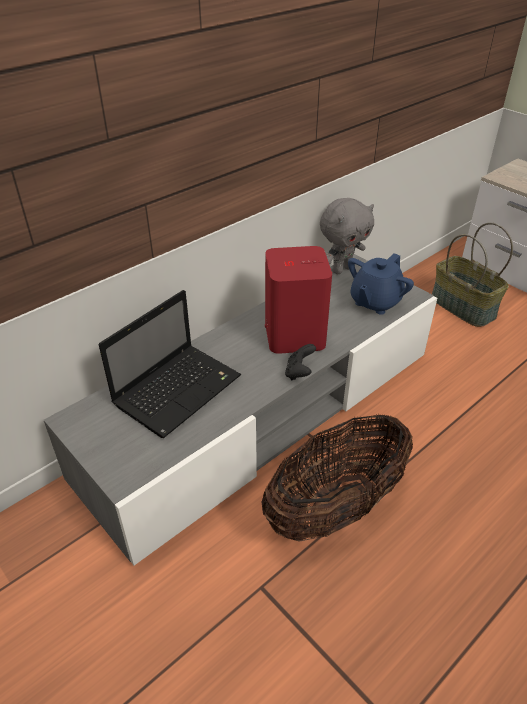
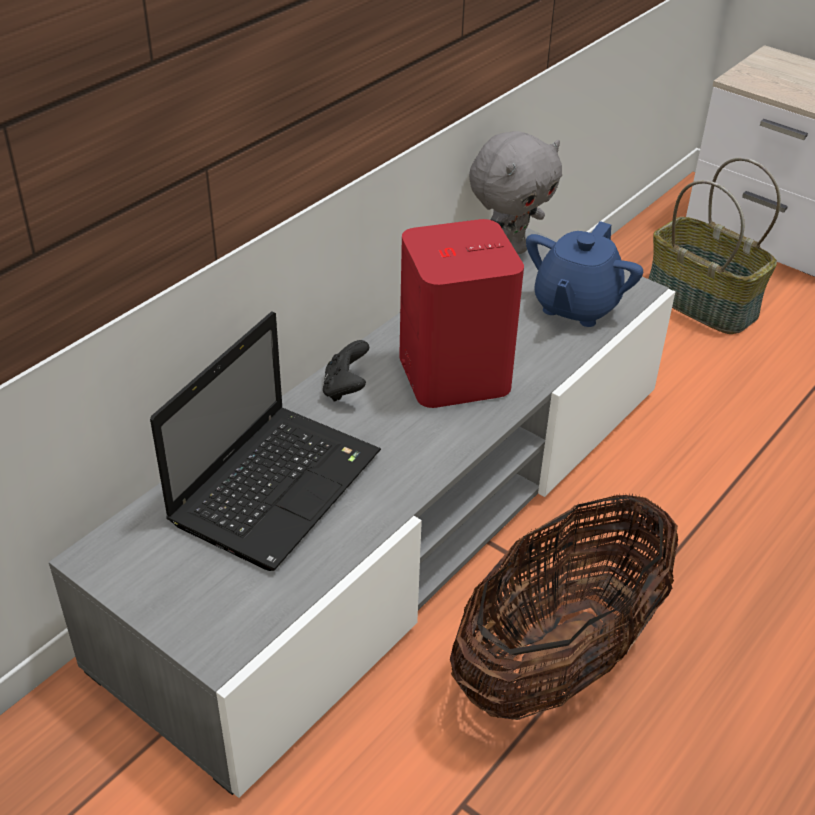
camera: 10 degrees left, 0 degrees up
(299, 372) = (477, 437): black game controller -> black game controller (345, 388)

